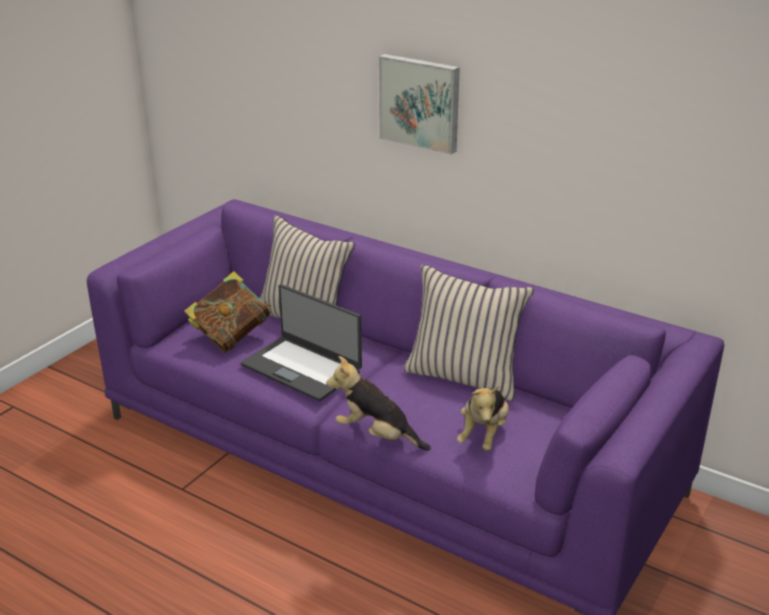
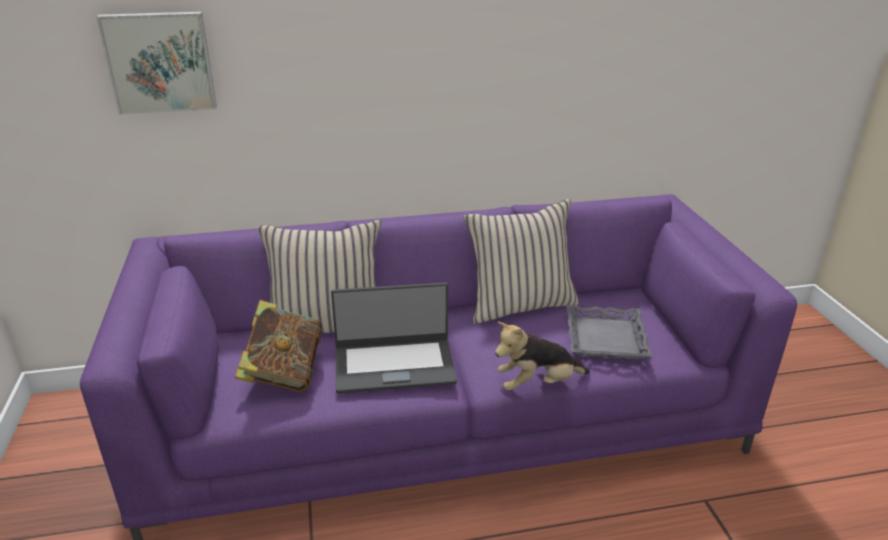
camera: 45 degrees left, 0 degrees up
(420, 102) = (378, 62): picture -> picture (160, 62)
(484, 435) = (605, 338): plush toy -> grey tray

